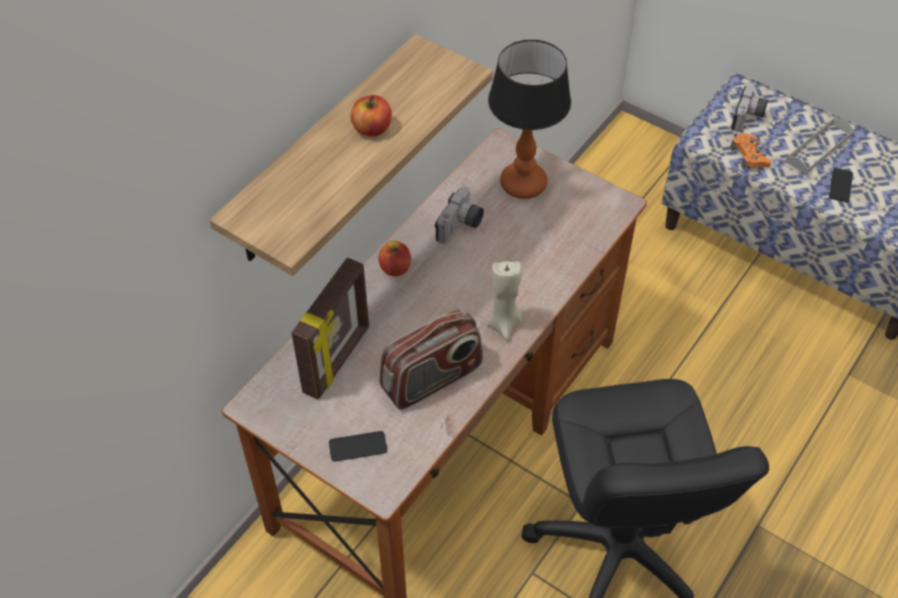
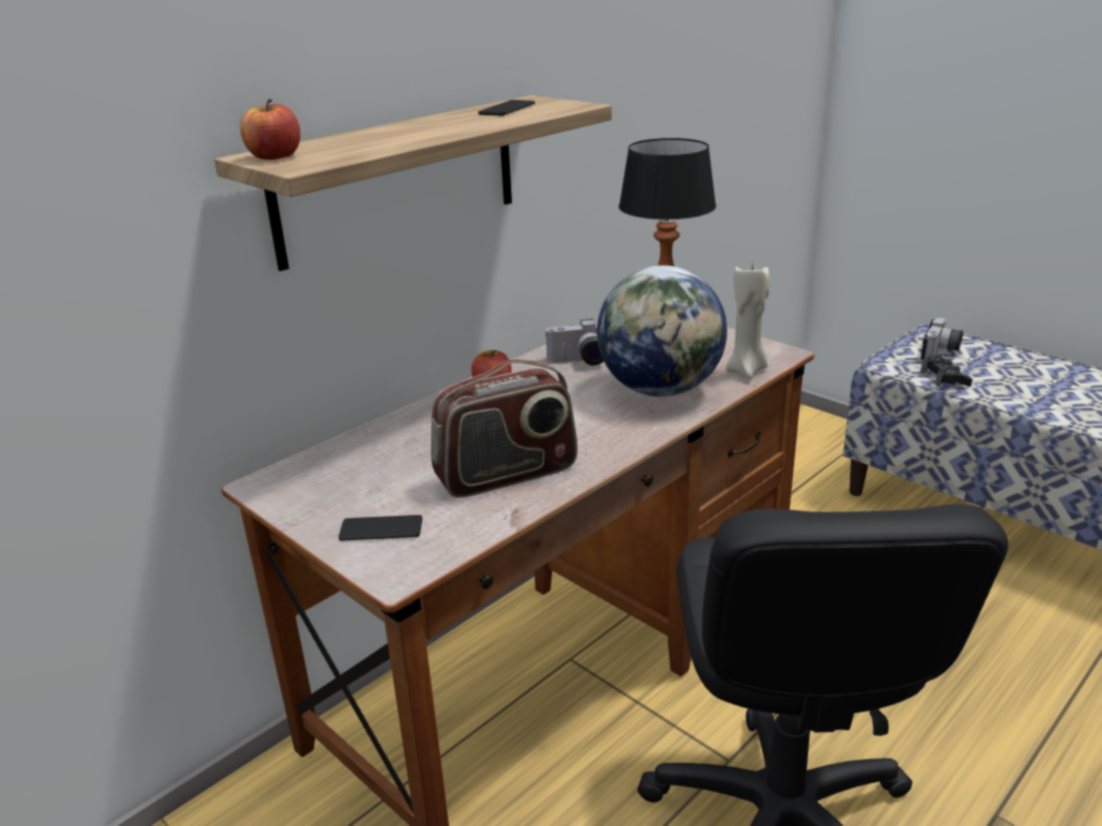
camera: 10 degrees right, 25 degrees down
(338, 360) = (391, 453): picture frame -> none
(372, 128) = (451, 124): apple -> apple (275, 157)
(461, 226) = (582, 362): camera -> camera turned 45 degrees clockwise
(504, 324) = (617, 434): beige candle -> beige candle (747, 370)
(530, 263) = (661, 390): none -> globe
(749, 156) = (944, 378): orange game controller -> black game controller
(819, 148) = (1030, 376): grey tray -> none
(840, 185) = (1064, 403): phone -> phone (507, 109)

